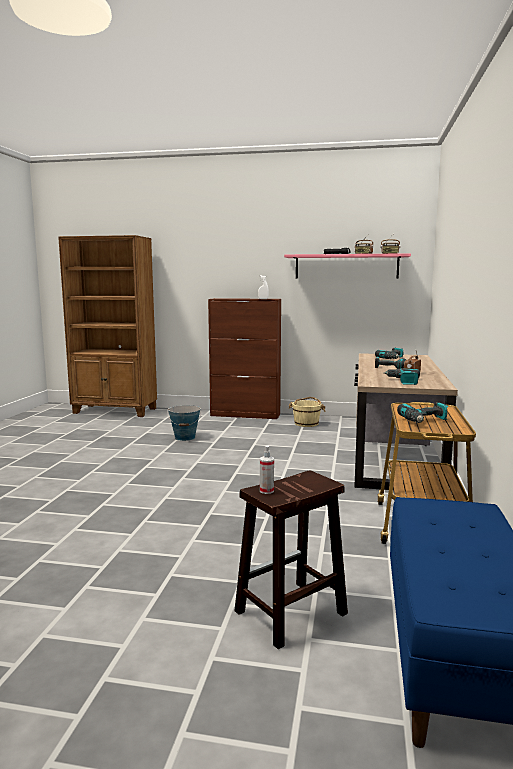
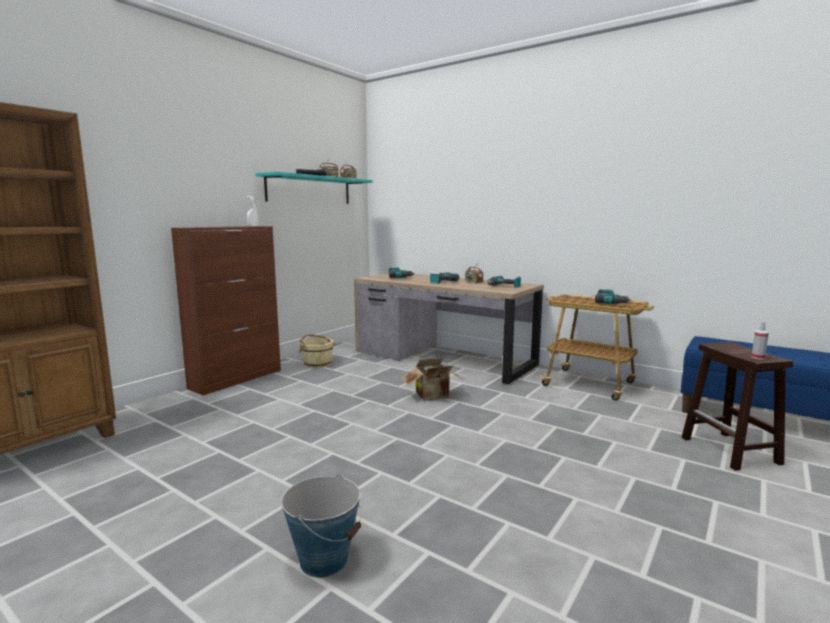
camera: 65 degrees left, 0 degrees up
(185, 437) = (271, 422): bucket -> bucket (324, 560)
(282, 467) = (434, 397): none -> cardboard box
(346, 266) = (309, 190): pink shelf -> turquoise shelf

